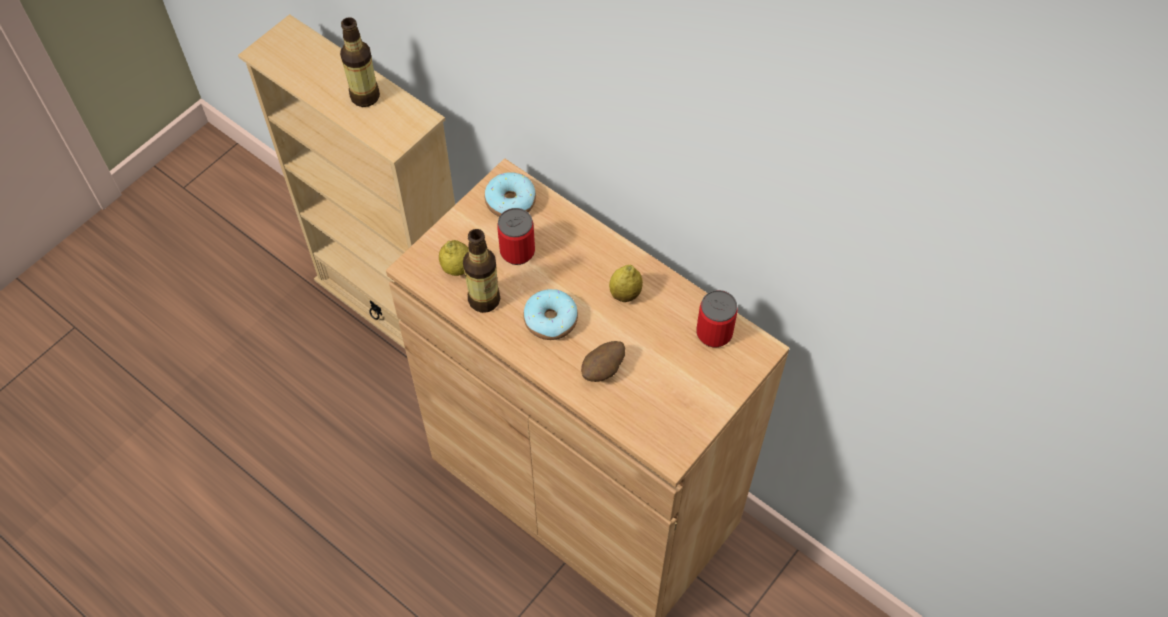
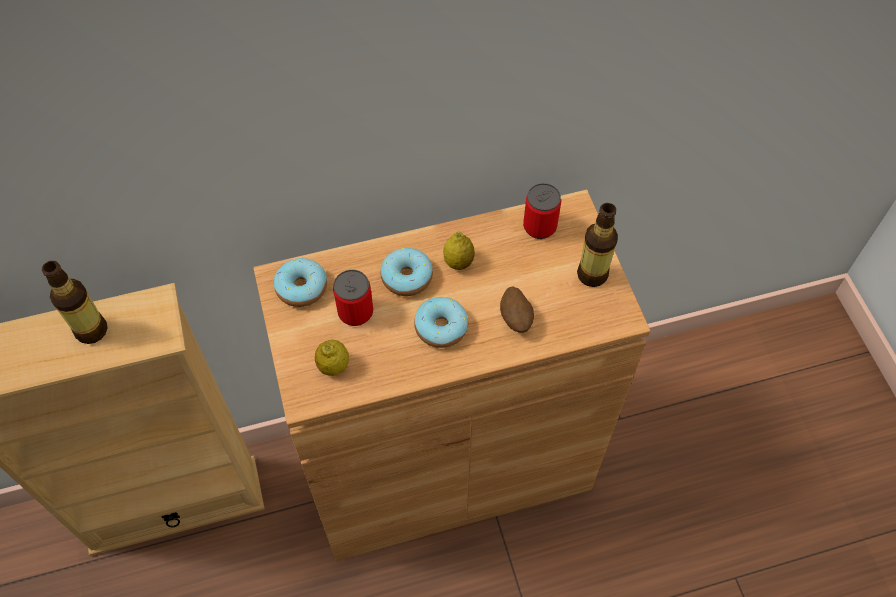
camera: 55 degrees left, 0 degrees up
(484, 299) = (382, 364): bottle -> bottle (592, 274)
(579, 266) = (407, 277): none -> donut

